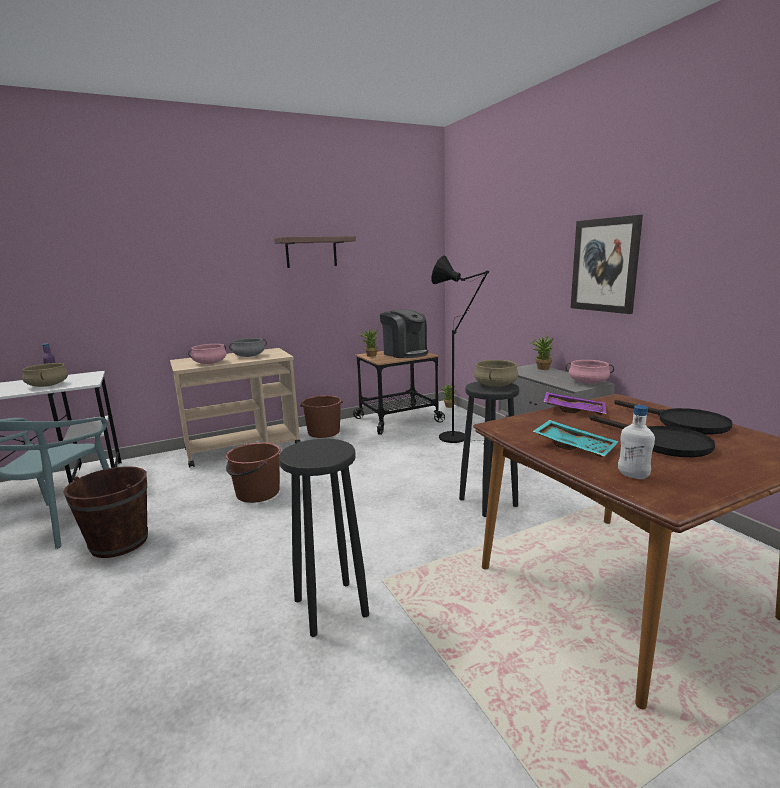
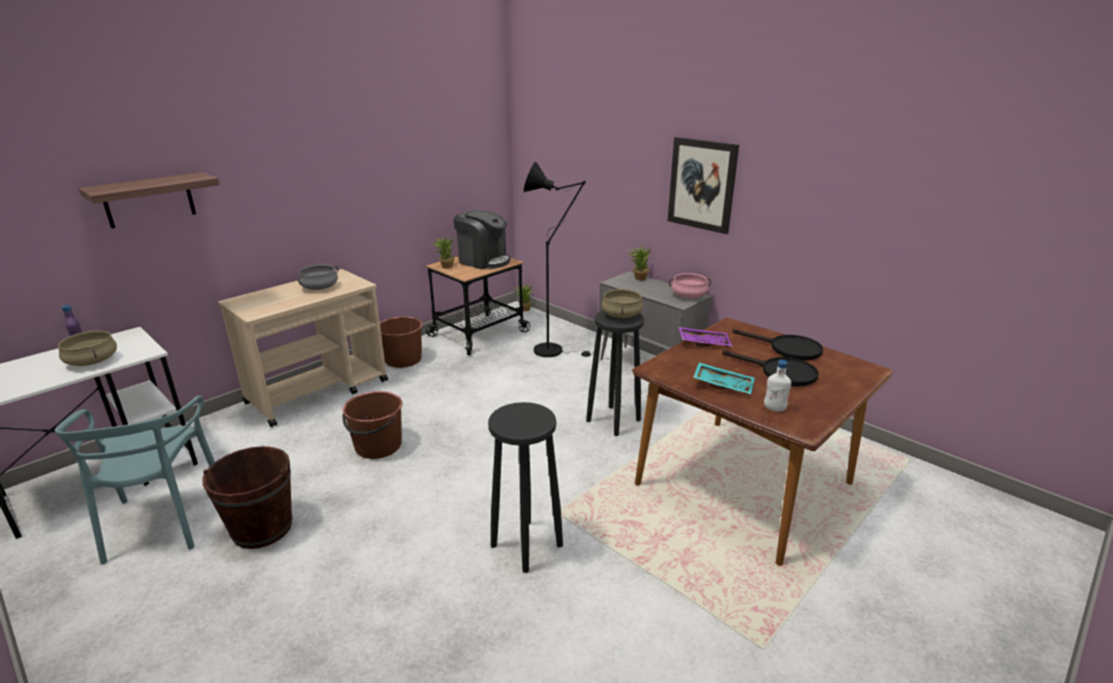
camera: 20 degrees left, 10 degrees up
(210, 363) = (281, 304): pink cooking pot -> none
(311, 252) = (370, 151): shelf -> shelf (149, 200)

